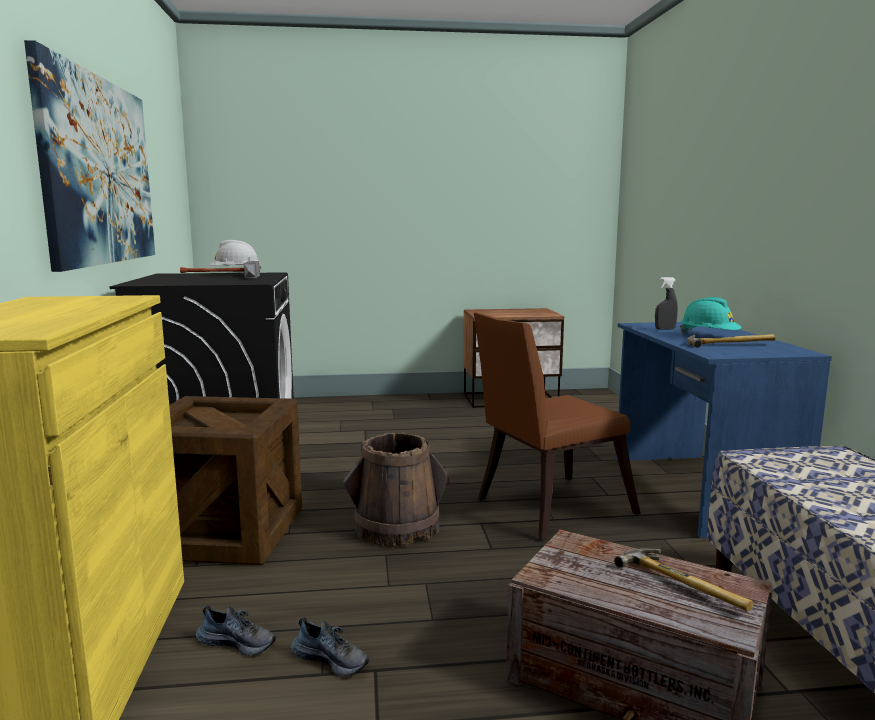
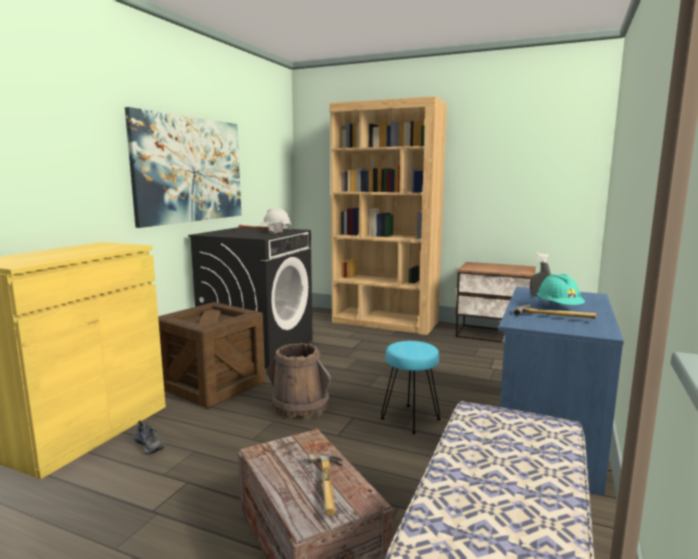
camera: 30 degrees right, 0 degrees up
(331, 659) = (176, 469): shoe -> none
(365, 404) = (385, 322): none -> brown bookcase
(546, 508) = (410, 419): brown chair -> turquoise stool

